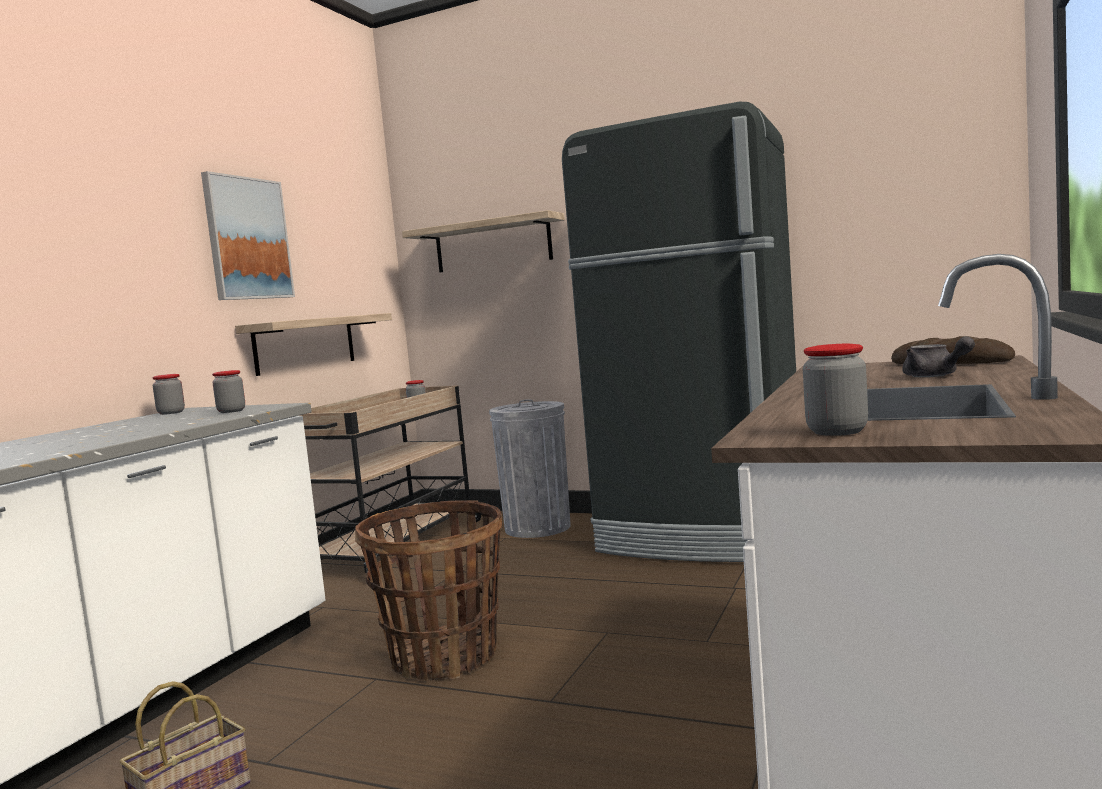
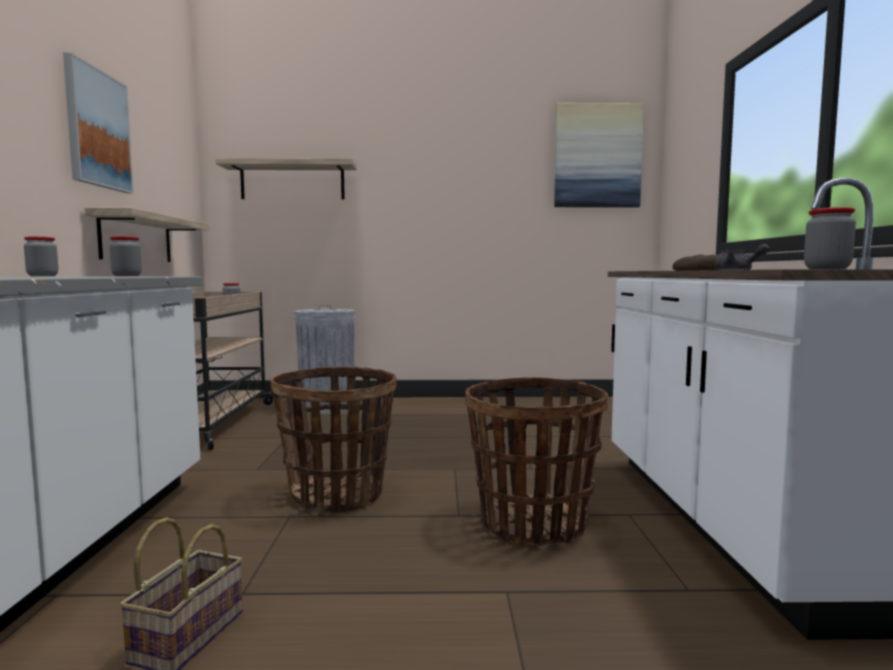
camera: 25 degrees left, 0 degrees up
(626, 726) = (533, 524): none -> basket
(703, 538) = (462, 409): black fridge -> none
(907, 151) = (597, 156): none -> picture

